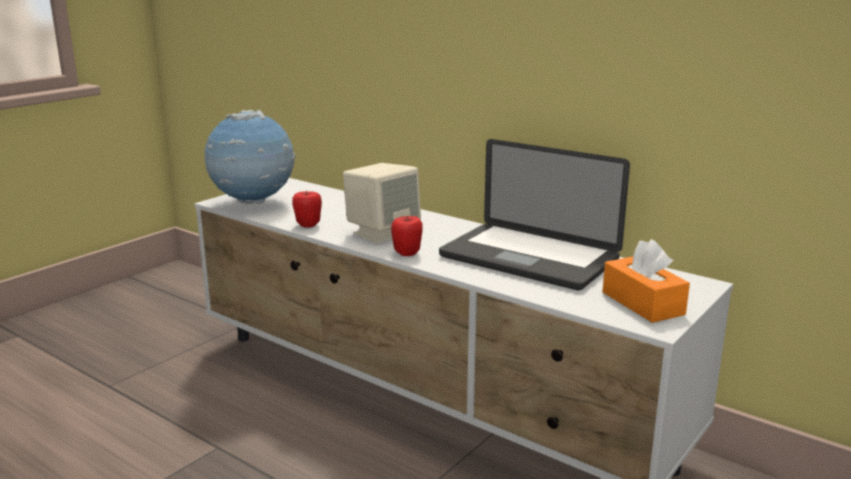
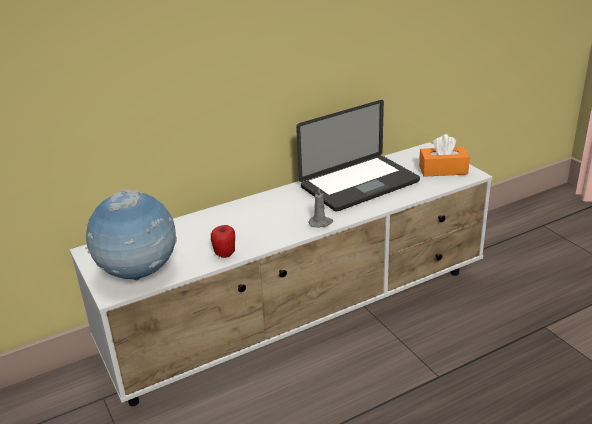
camera: 65 degrees left, 10 degrees up
(382, 233) = (272, 225): beige speaker -> none
(407, 253) = (321, 223): apple -> grey candle

